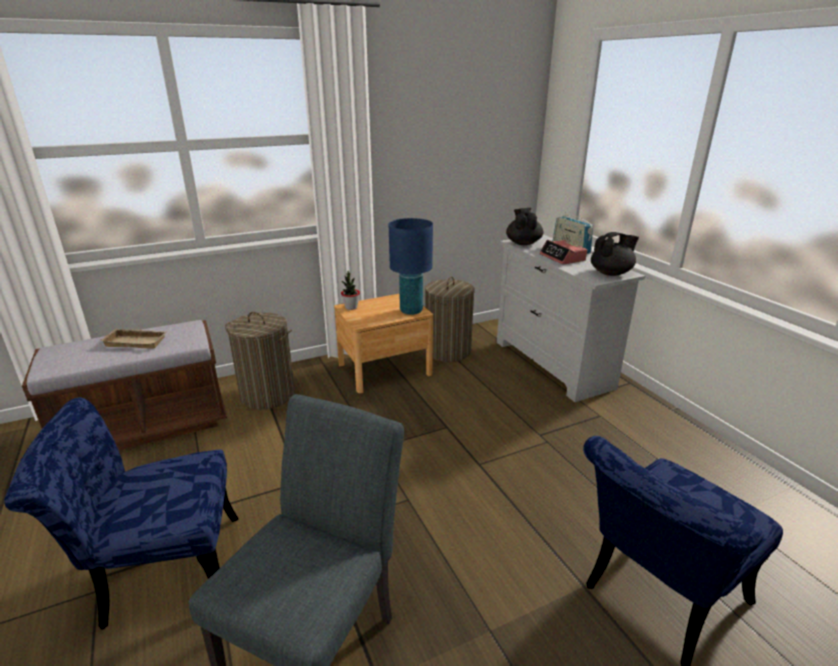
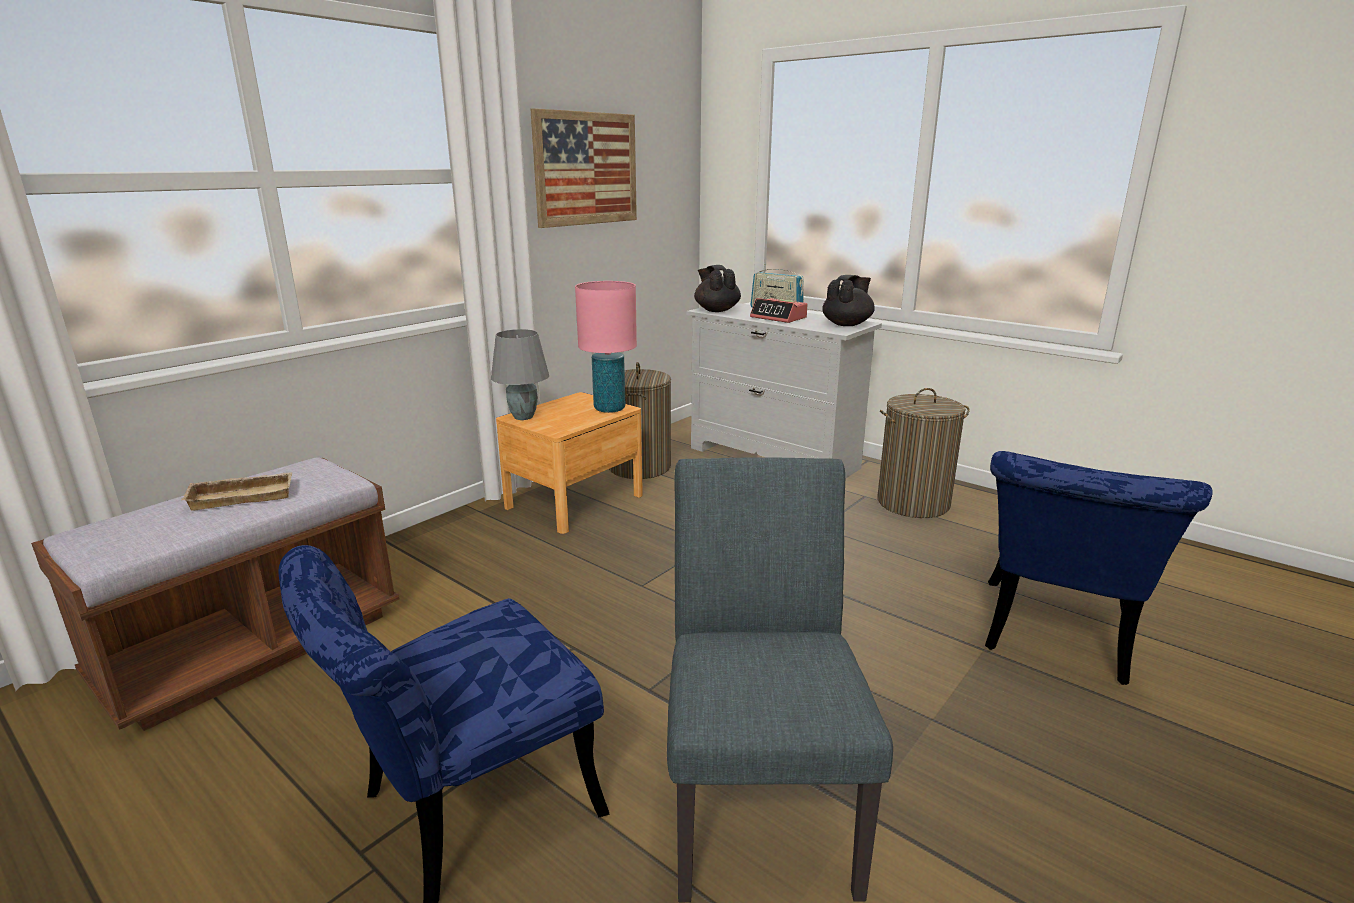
camera: 25 degrees left, 5 degrees down
(268, 394) = (428, 563): laundry basket -> laundry basket (913, 503)
(351, 307) = (523, 417): potted plant -> grey table lamp
(411, 311) = (609, 409): blue table lamp -> pink table lamp
(431, 129) = (586, 169): none -> picture

